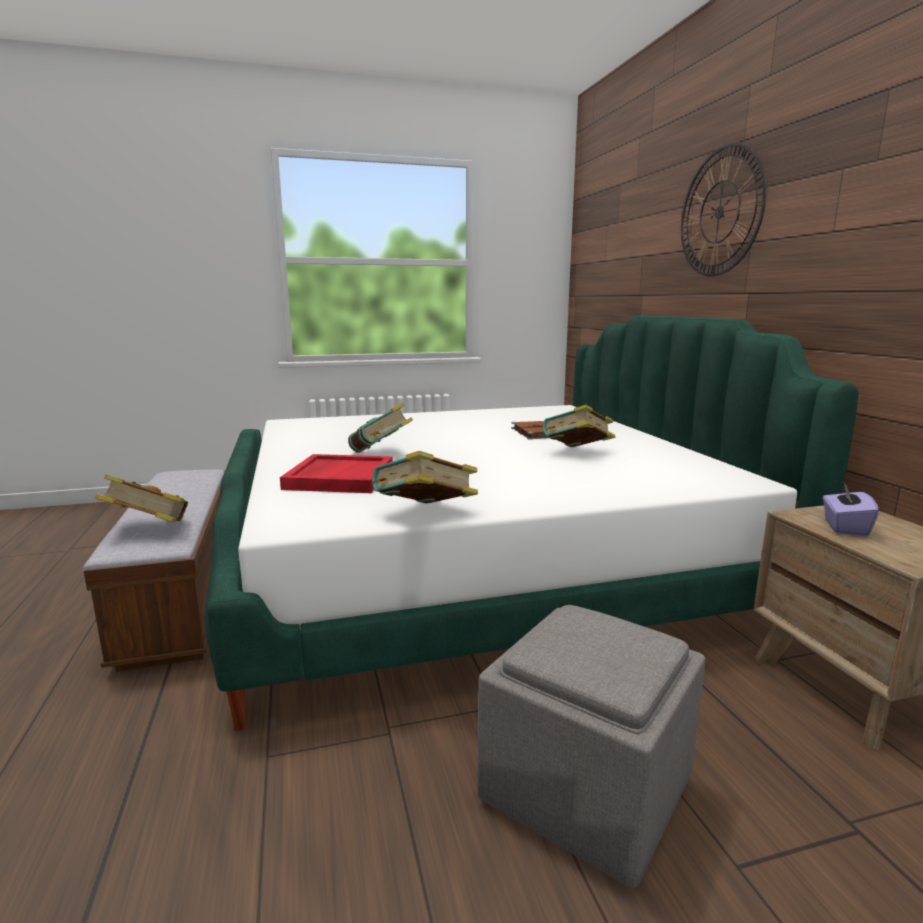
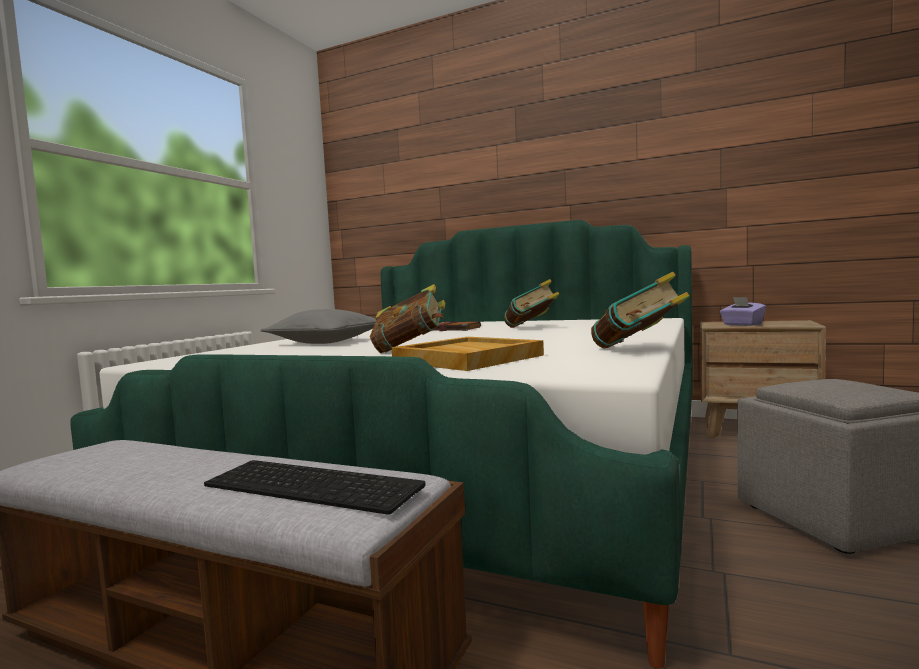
camera: 50 degrees left, 10 degrees down
(149, 529) = (316, 484): book -> keyboard
(339, 477) = (466, 359): red tray -> beige tray
(412, 425) = (327, 342): none -> grey pillow
(720, 212) = (530, 149): wall clock -> none

